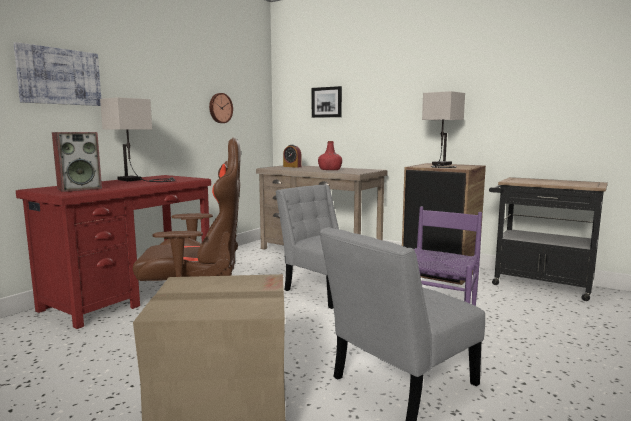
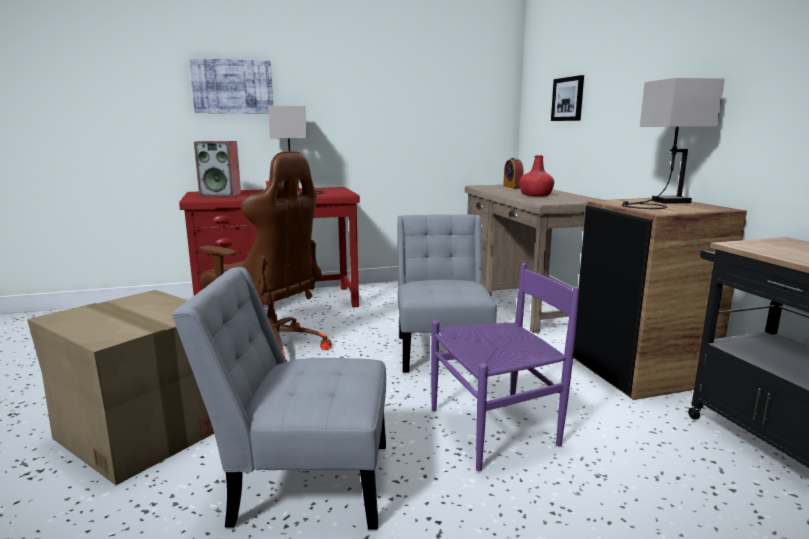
camera: 40 degrees right, 5 degrees up
(220, 108) = (430, 111): wall clock -> none

